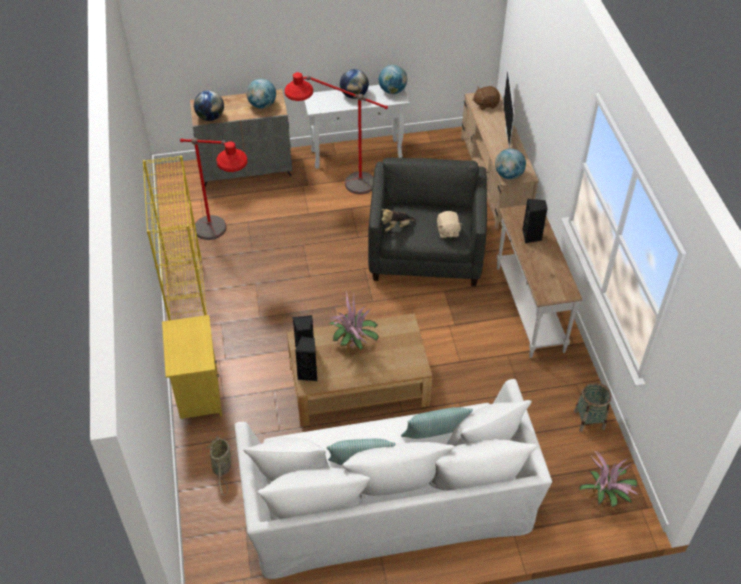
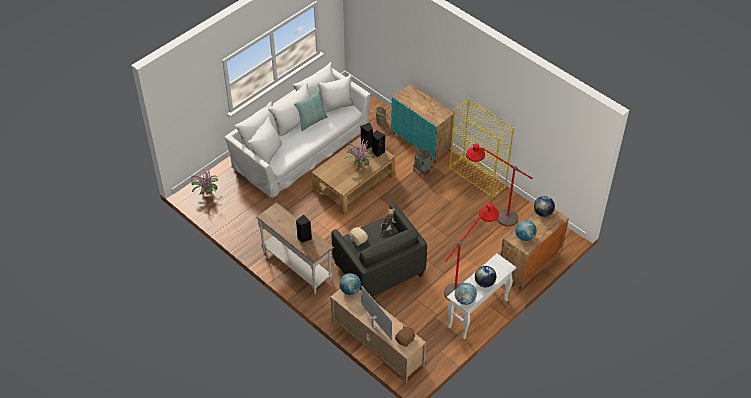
camera: 145 degrees right, 0 degrees up
(198, 393) = (421, 142): yellow nightstand -> turquoise cabinet
(434, 439) = (289, 146): pillow -> none
(589, 420) = (231, 224): basket -> basket (422, 171)

